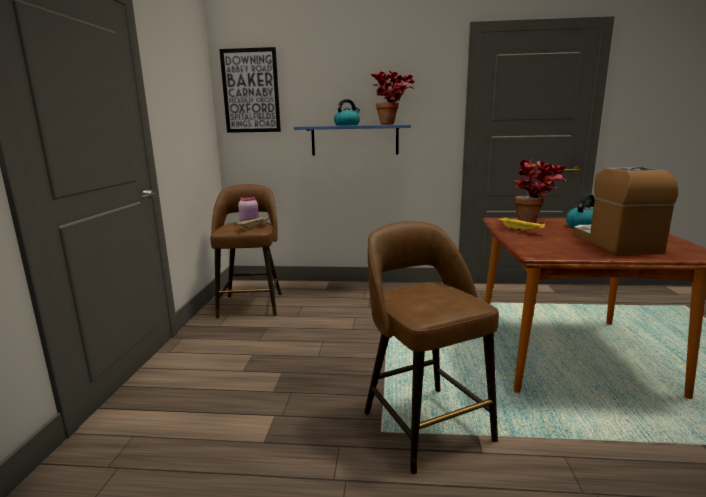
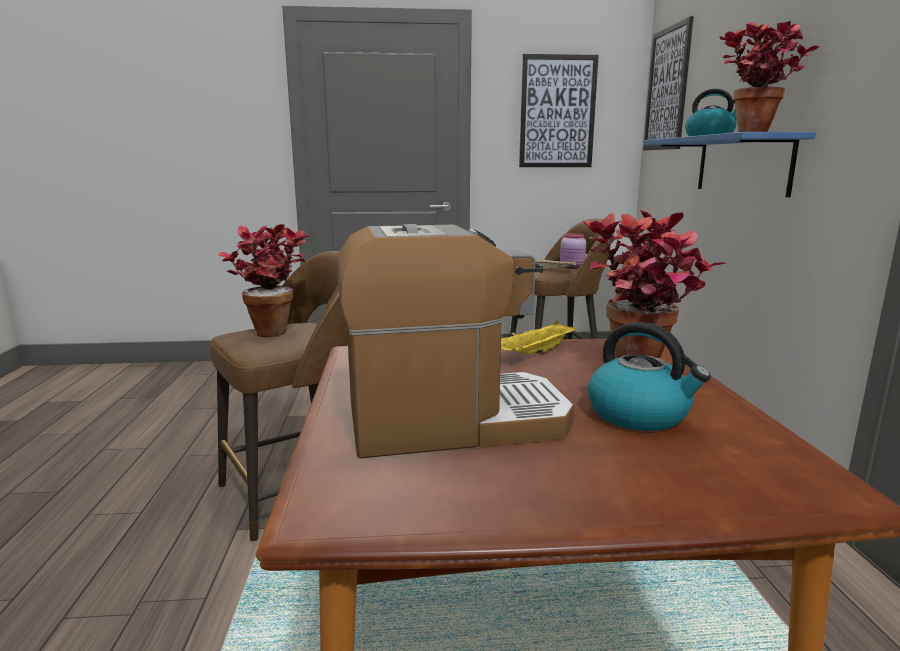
camera: 80 degrees right, 0 degrees up
(185, 101) = (557, 112): none -> picture
(420, 299) = (271, 330): none -> potted plant

